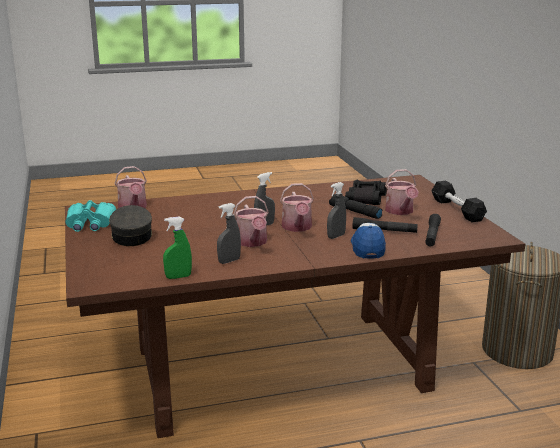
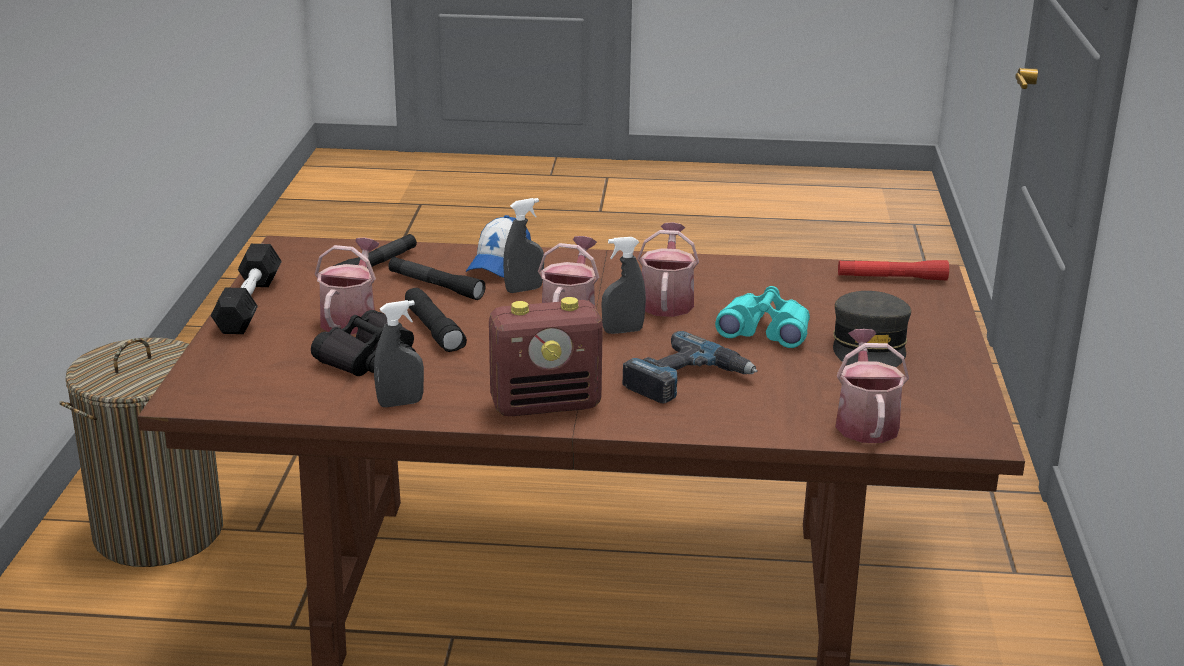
camera: 160 degrees left, 5 degrees up
(90, 224) = (952, 390): turquoise binoculars -> turquoise binoculars (765, 331)
(117, 278) = (892, 278): none -> red flashlight
(178, 277) = (803, 266): green spray bottle -> none
(219, 211) = (686, 380): none -> power drill
(229, 261) = (721, 277): grey spray bottle -> grey spray bottle (400, 403)
(273, 195) = (547, 405): none -> radio

